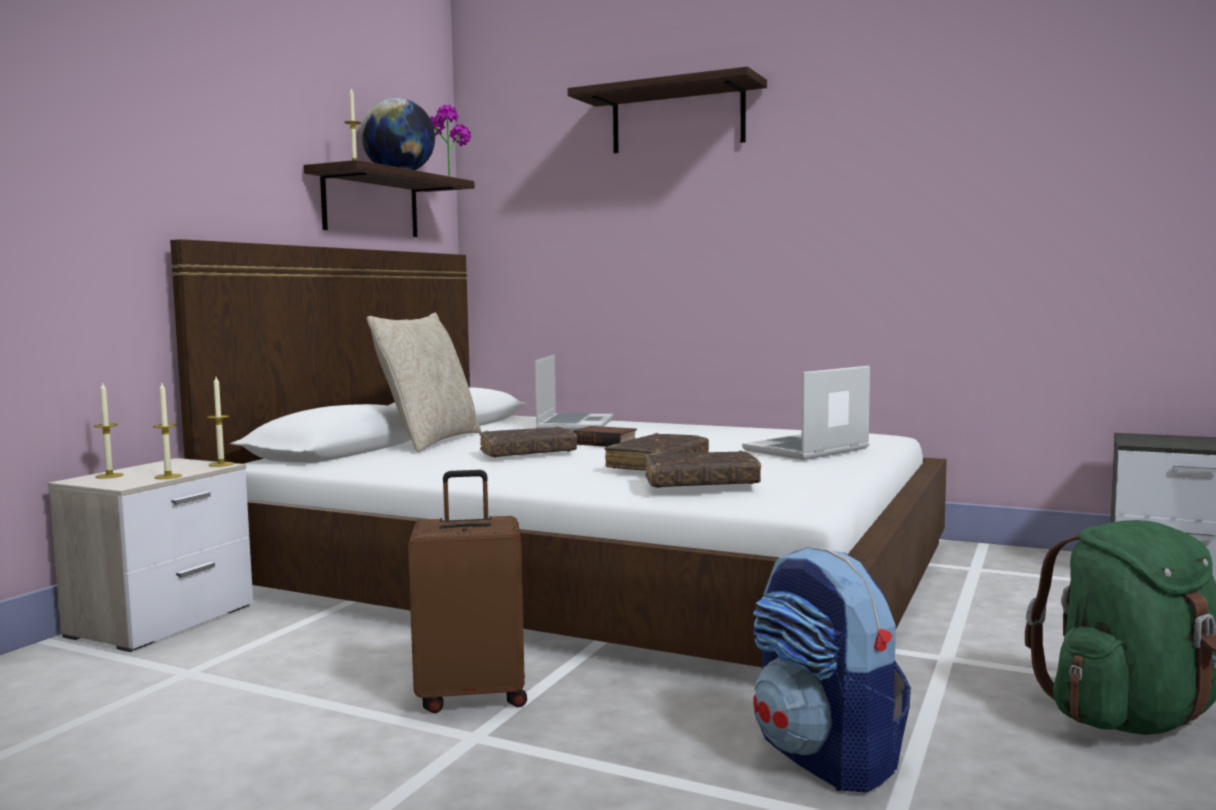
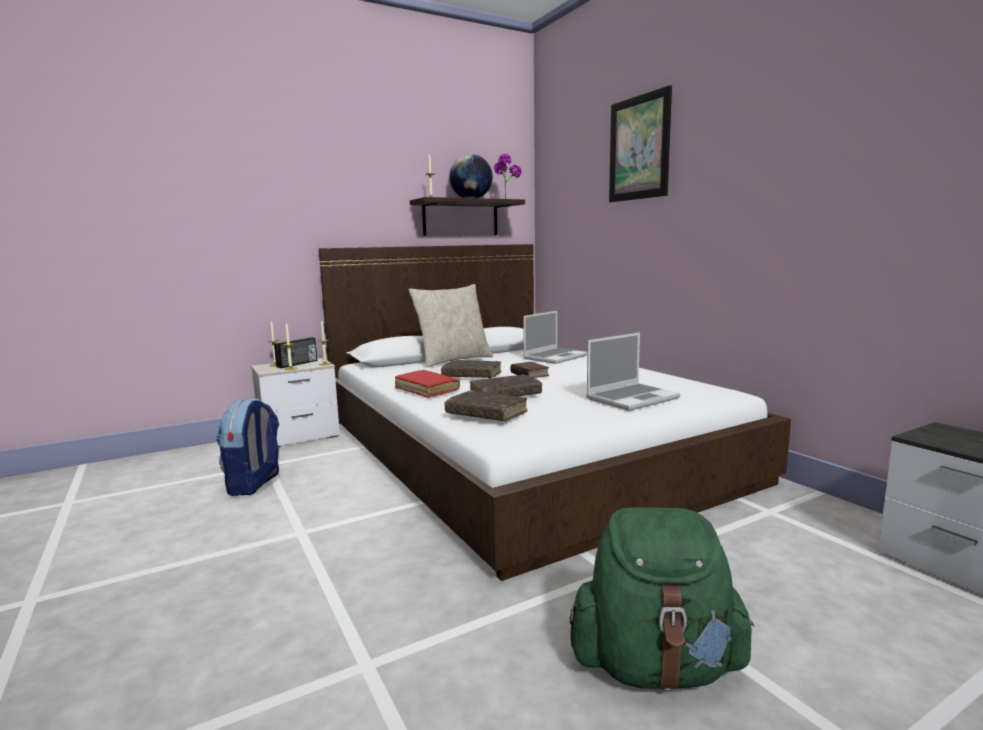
camera: 35 degrees right, 5 degrees up
(157, 470) = (297, 364): none -> radio
(472, 695) = (336, 510): brown suitcase -> none
(515, 474) = (427, 390): none -> red book
(677, 118) = (639, 148): shelf -> picture
(806, 450) = (632, 398): laptop -> laptop turned 150 degrees clockwise
(826, 758) = (416, 608): backpack -> backpack (254, 484)

